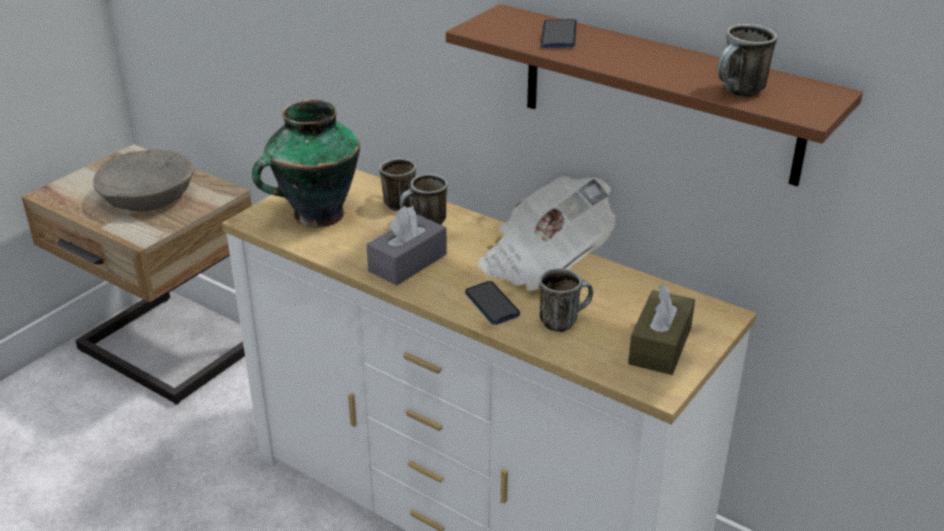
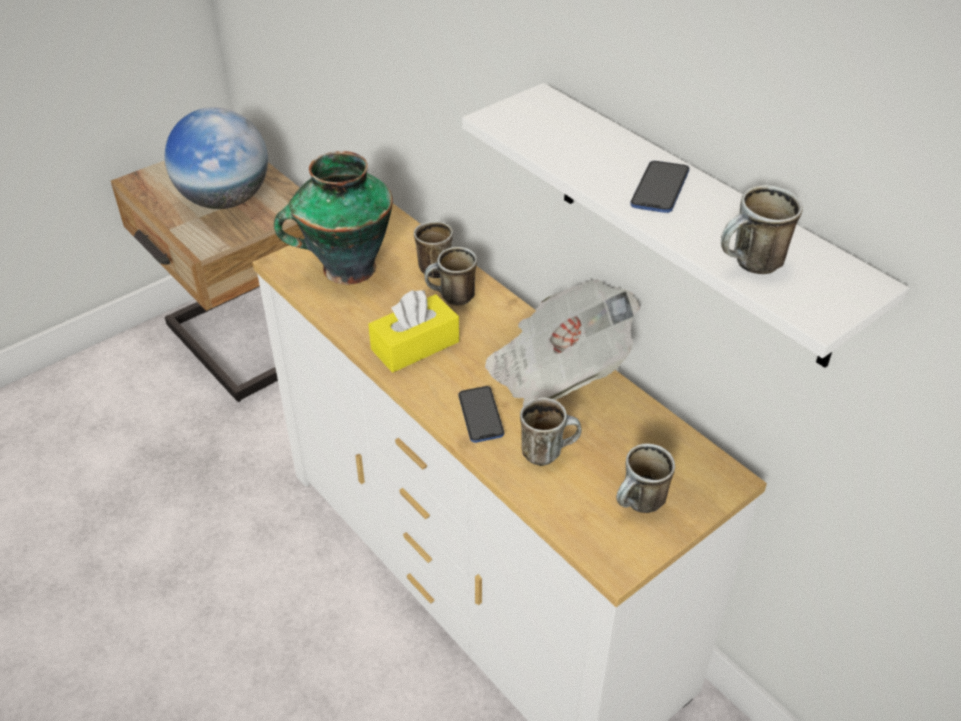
camera: 15 degrees right, 10 degrees up
(149, 197) = (225, 200): beige bowl -> globe
(408, 263) = (415, 345): grey tissue box -> yellow tissue box
(558, 36) = (583, 142): phone -> phone (659, 189)
(659, 94) = (693, 225): brown shelf -> white shelf
(660, 345) = (639, 506): brown tissue box -> mug

